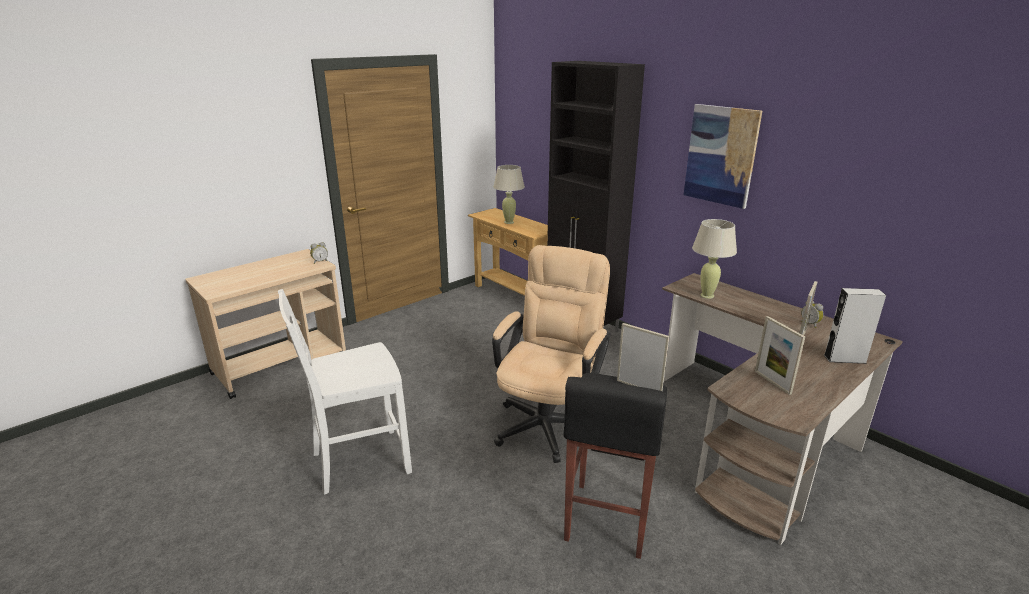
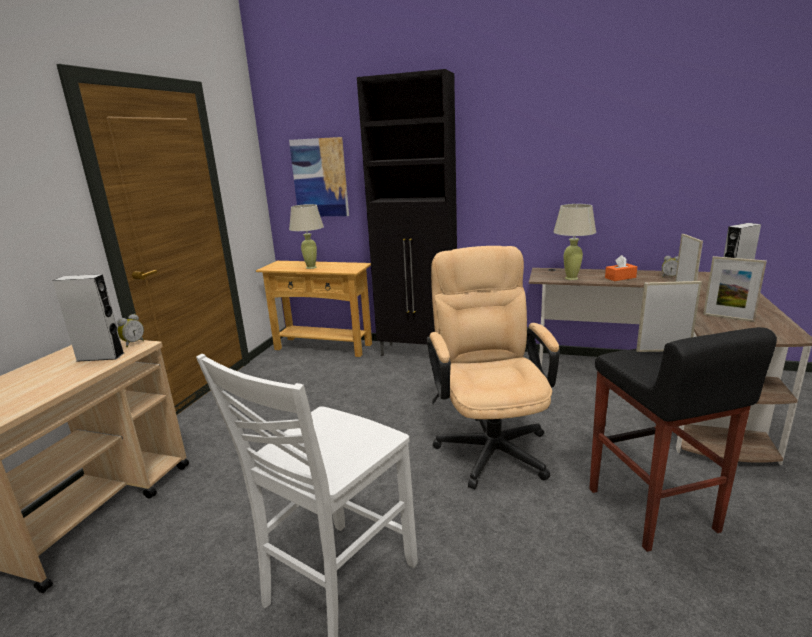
camera: 30 degrees left, 5 degrees down
(295, 267) = (100, 357): none -> grey speaker
(721, 155) = (547, 149): picture -> picture (320, 178)
(756, 309) = (620, 277): none -> orange tissue box

